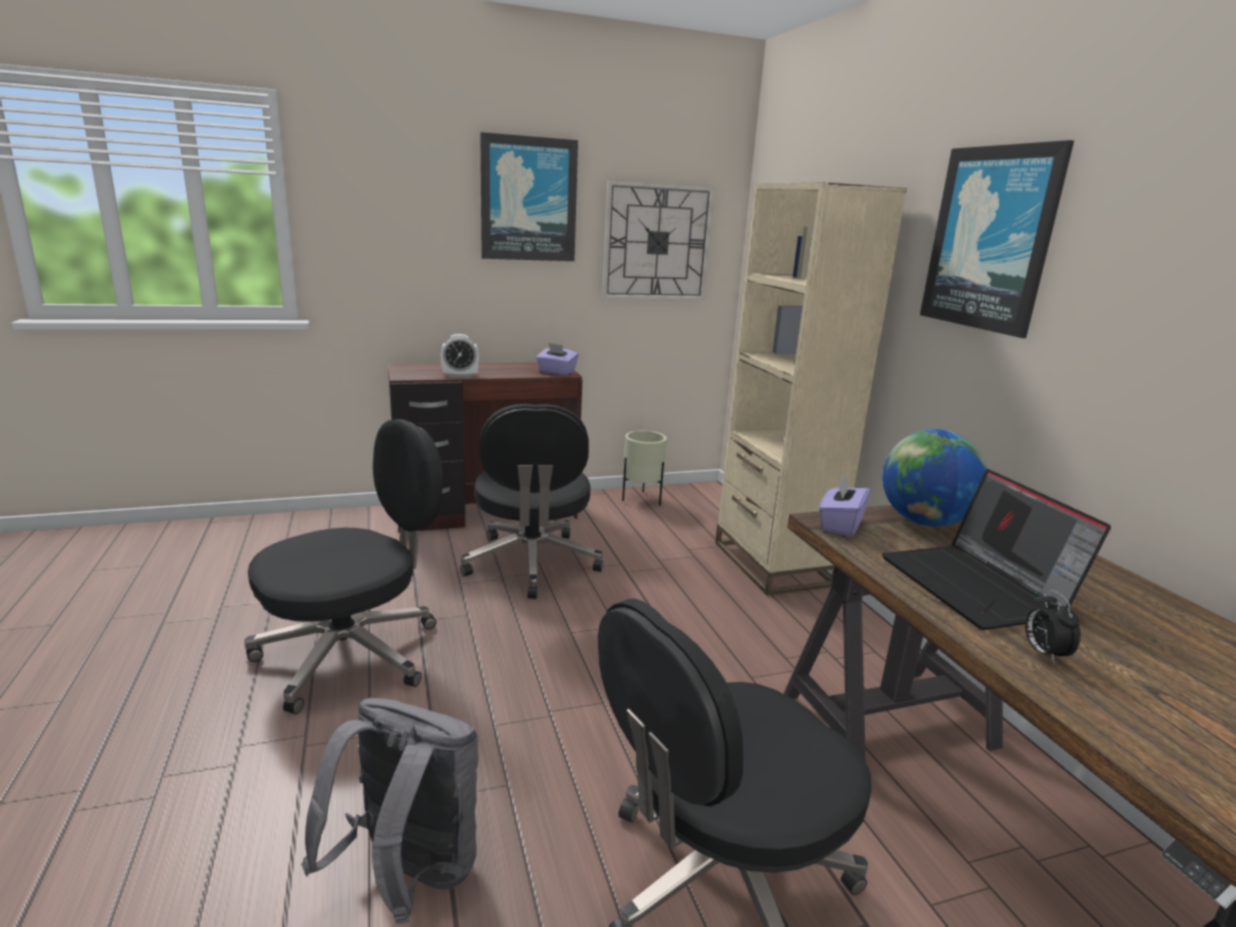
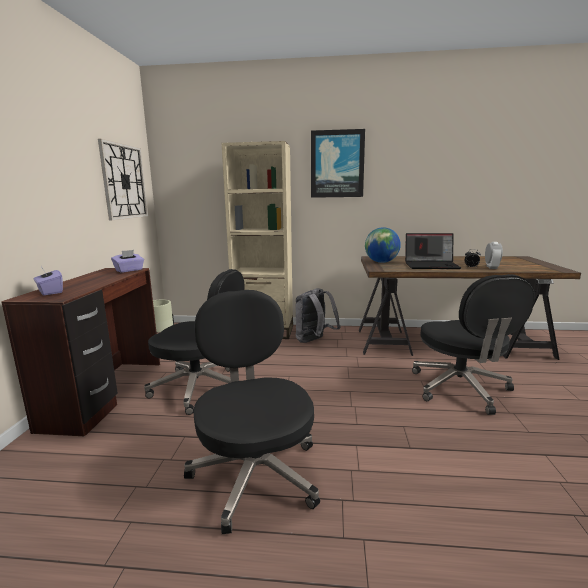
camera: 65 degrees left, 5 degrees down
(408, 877) = (463, 463): grey backpack -> grey backpack (314, 341)
(460, 376) = (93, 286): alarm clock -> alarm clock (491, 267)
(528, 199) = (62, 148): picture -> none
(840, 525) = (381, 268): purple tissue box -> purple tissue box (50, 292)

